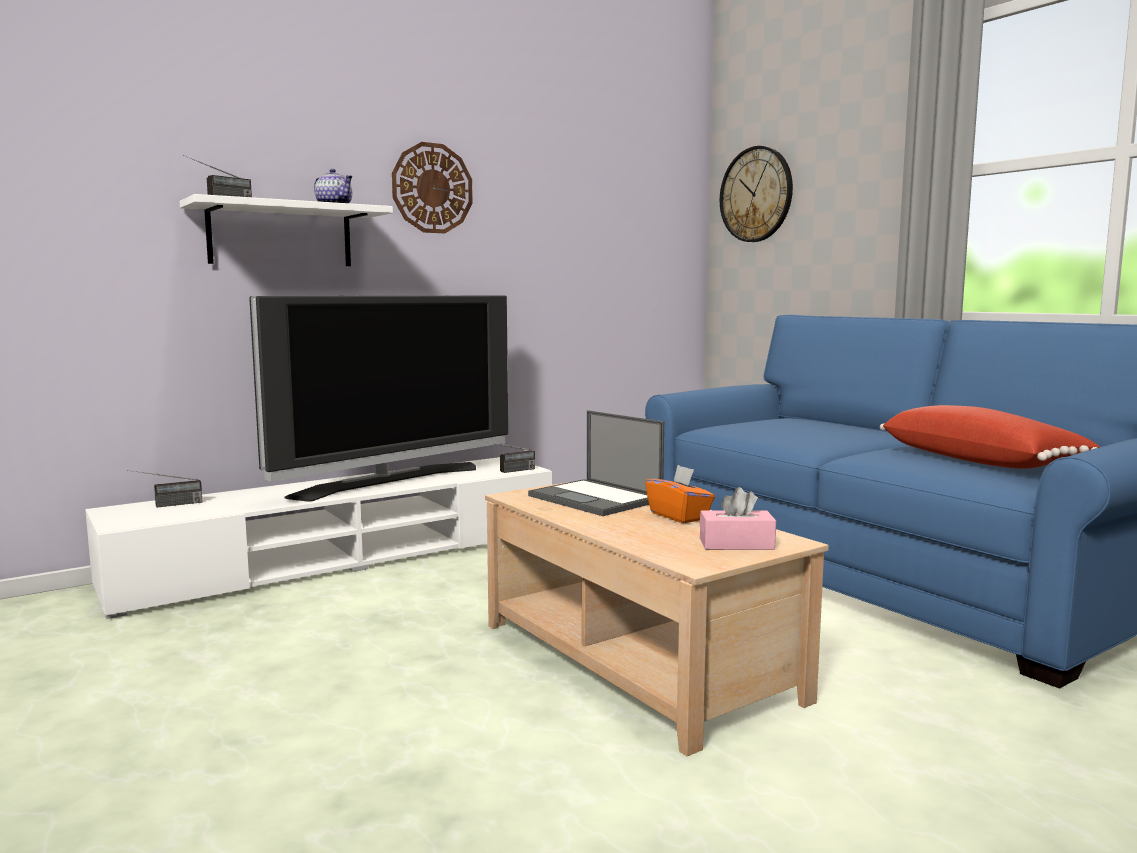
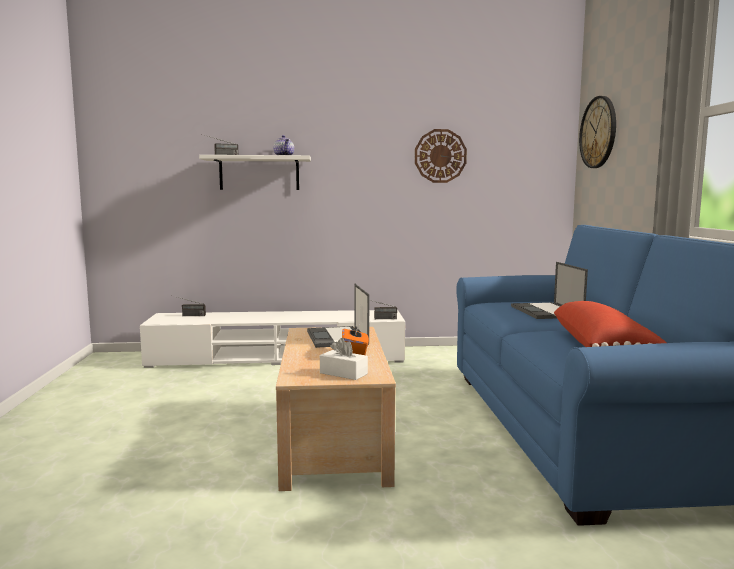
camera: 30 degrees right, 0 degrees up
(390, 481) = (306, 316): television -> none
(432, 188) = (352, 141): wall clock -> wall clock (440, 156)
(736, 544) = (343, 373): pink tissue box -> white tissue box
(811, 430) = (547, 312): none -> laptop

